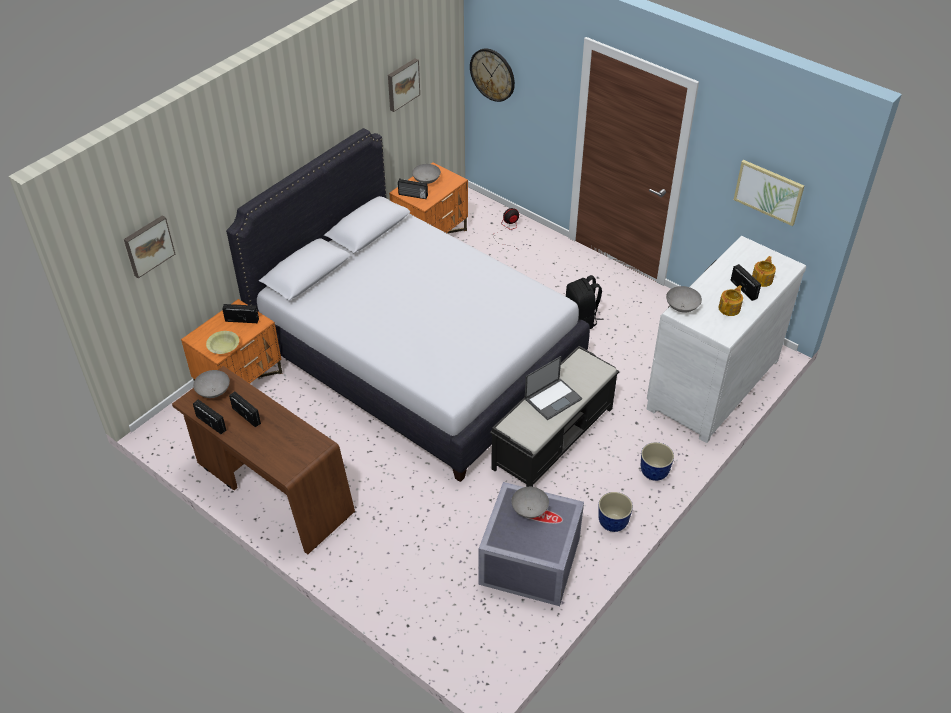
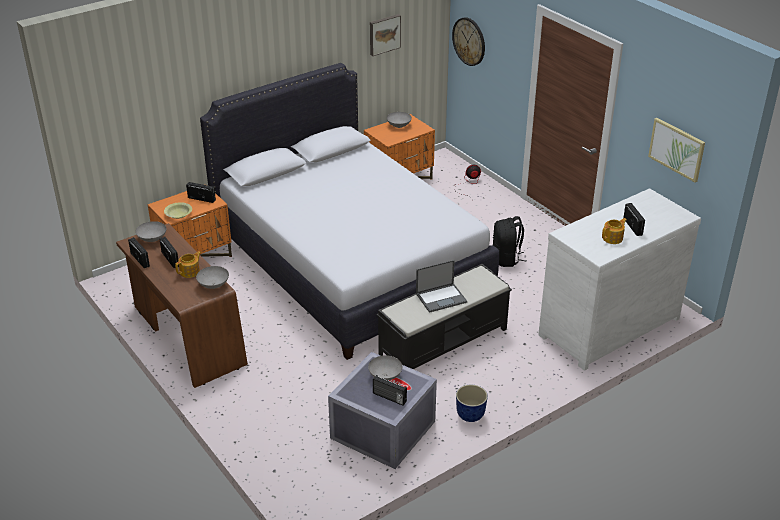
camera: 15 degrees right, 10 degrees down
(148, 245) = (127, 111): picture -> none
(413, 195) = (382, 134): radio -> radio (389, 398)
(654, 472) = (525, 384): planter -> none
(682, 307) = (569, 231): grey bowl -> grey bowl (214, 285)
(762, 279) = (654, 222): teapot -> teapot (190, 272)

